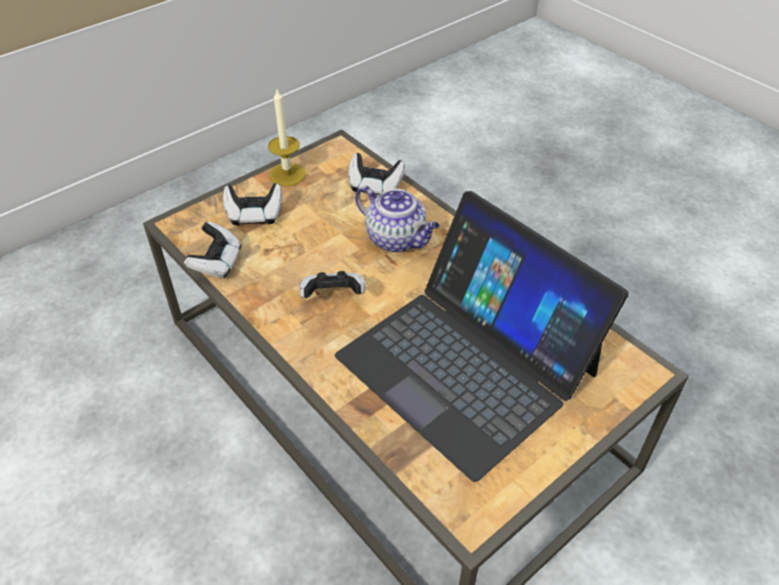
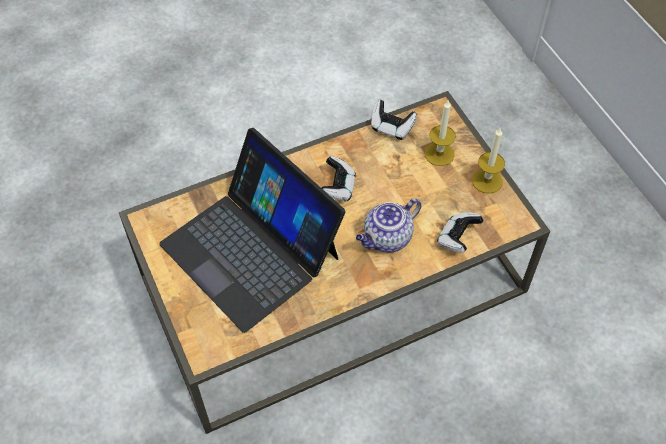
camera: 105 degrees right, 10 degrees up
(254, 215) = (439, 154): game controller -> candle
(467, 363) = (251, 249): laptop -> laptop turned 105 degrees counterclockwise

